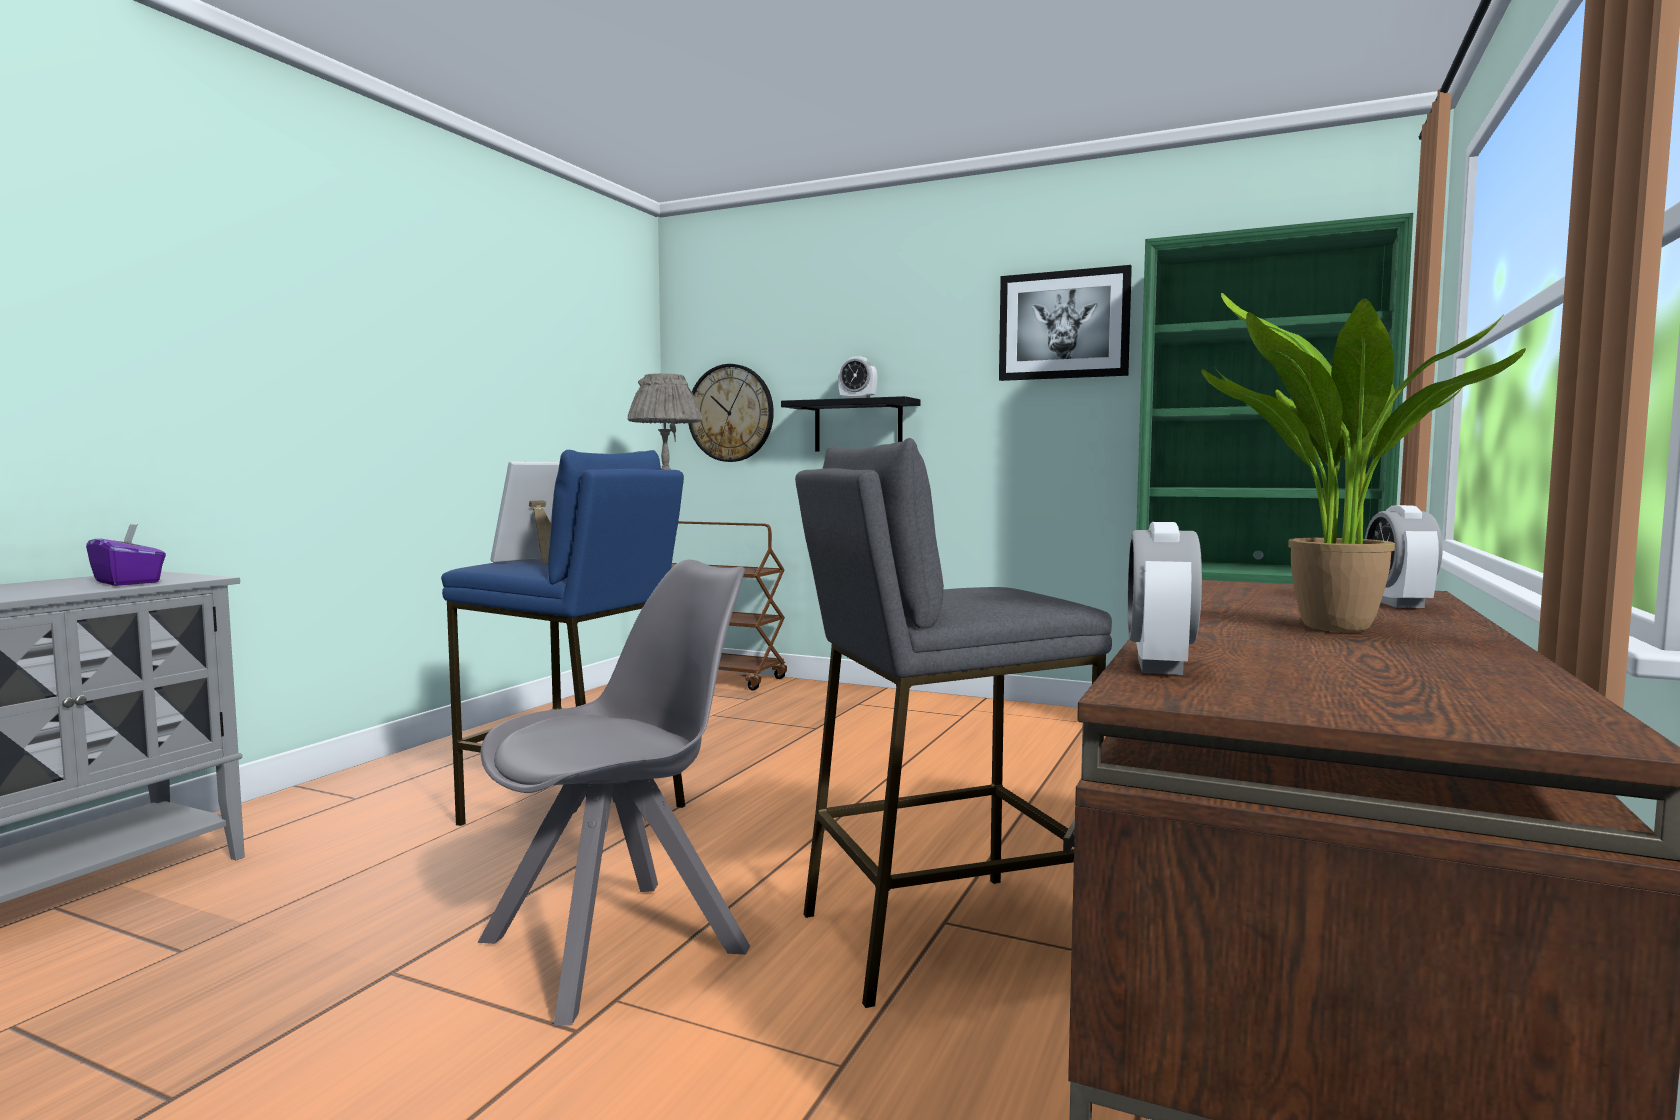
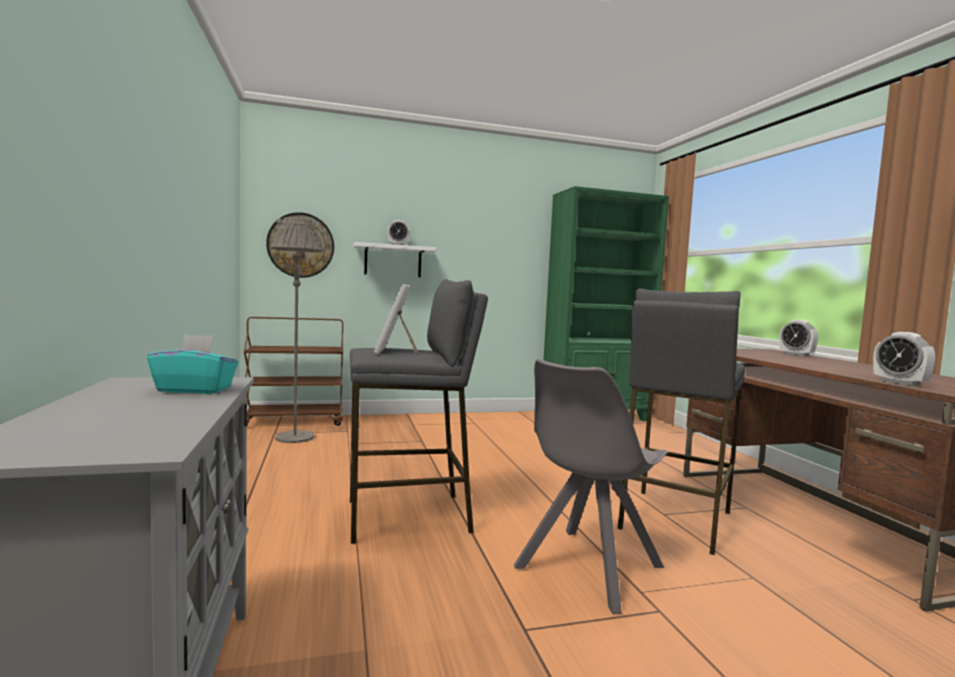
camera: 40 degrees left, 0 degrees up
(128, 582) = (195, 390): purple tissue box -> turquoise tissue box
(574, 815) = (409, 517): blue stool -> grey stool
(621, 944) = (586, 568): grey chair -> grey chair turned 150 degrees counterclockwise
(858, 426) = (393, 261): black shelf -> white shelf
(1063, 325) = (509, 218): picture -> none
(1327, 629) = (841, 366): potted plant -> none

